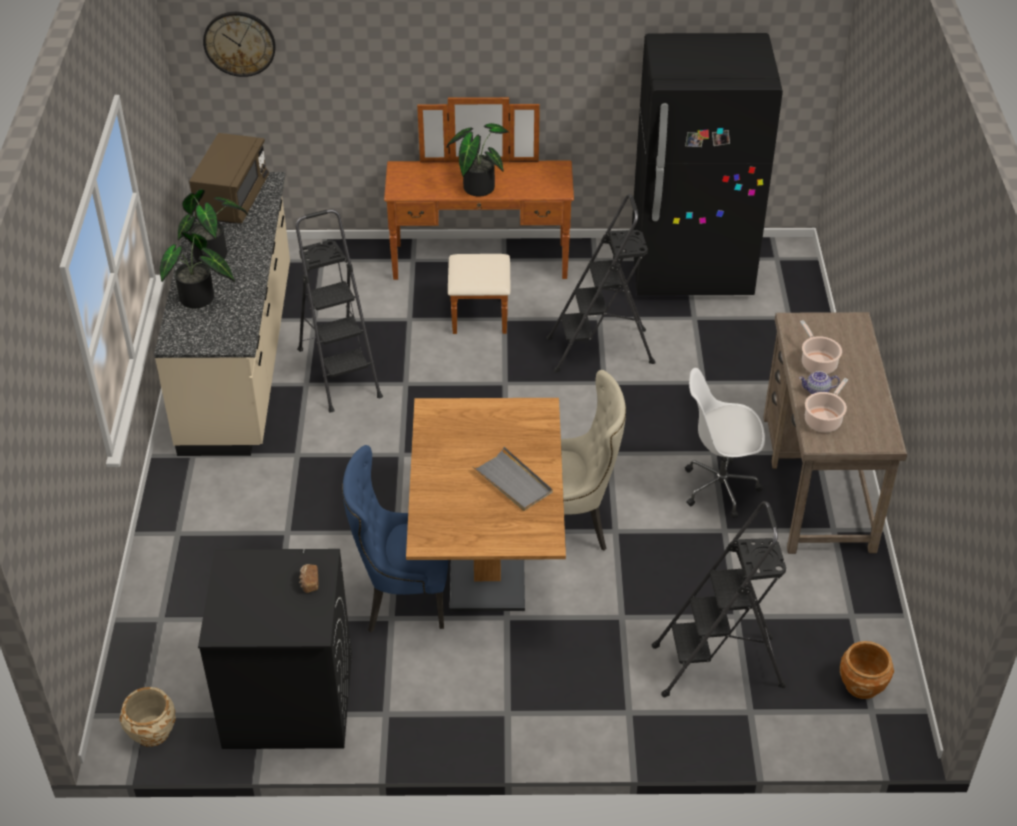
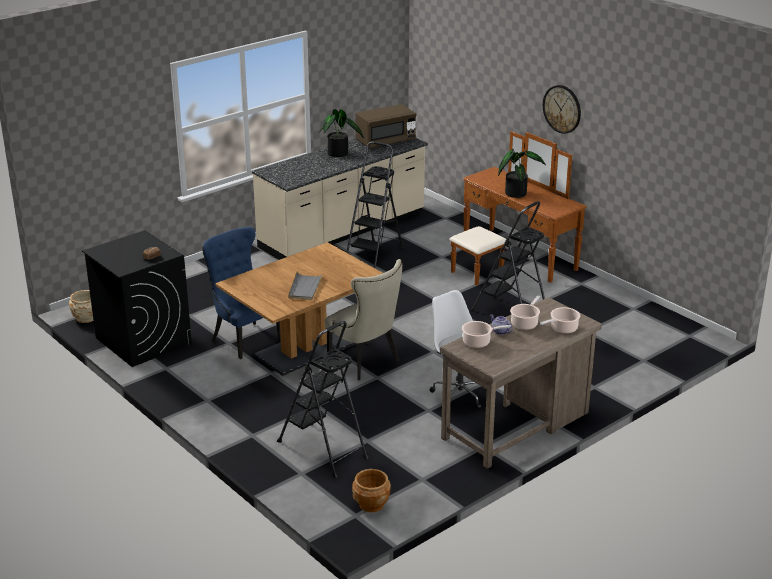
camera: 50 degrees right, 15 degrees down
(199, 300) = (303, 164): potted plant -> none
(239, 43) = (438, 60): wall clock -> wall clock (562, 109)
(691, 270) = (626, 314): black fridge -> none
(855, 344) = (562, 329): none -> cooking pot

